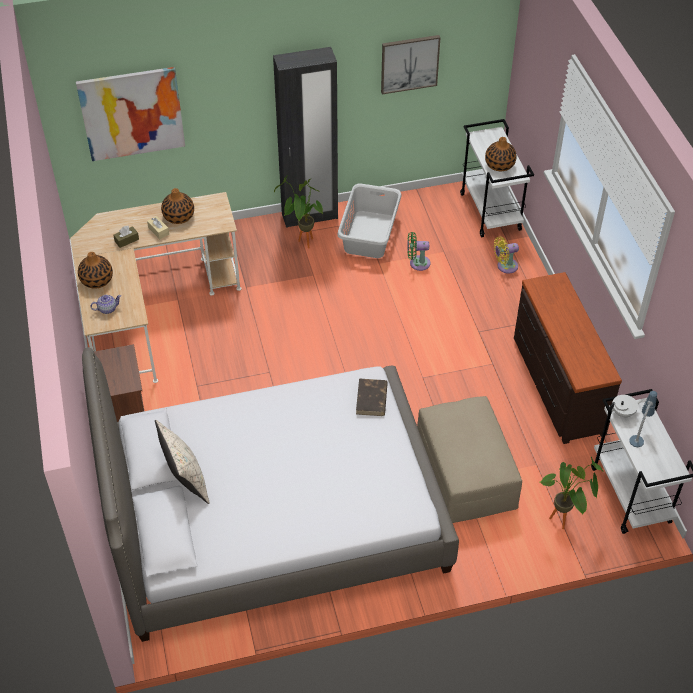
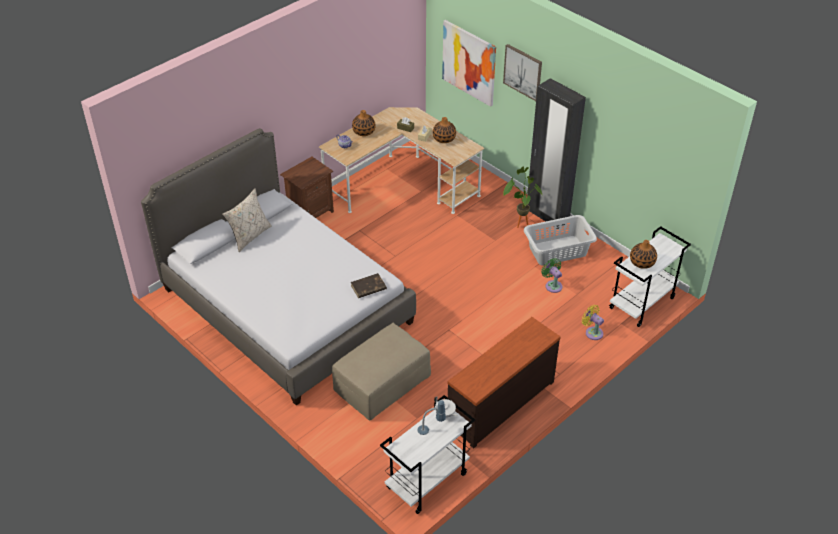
camera: 60 degrees right, 5 degrees down
(409, 63) = (635, 148): picture -> picture (523, 72)
(564, 522) = (376, 451): potted plant -> none

